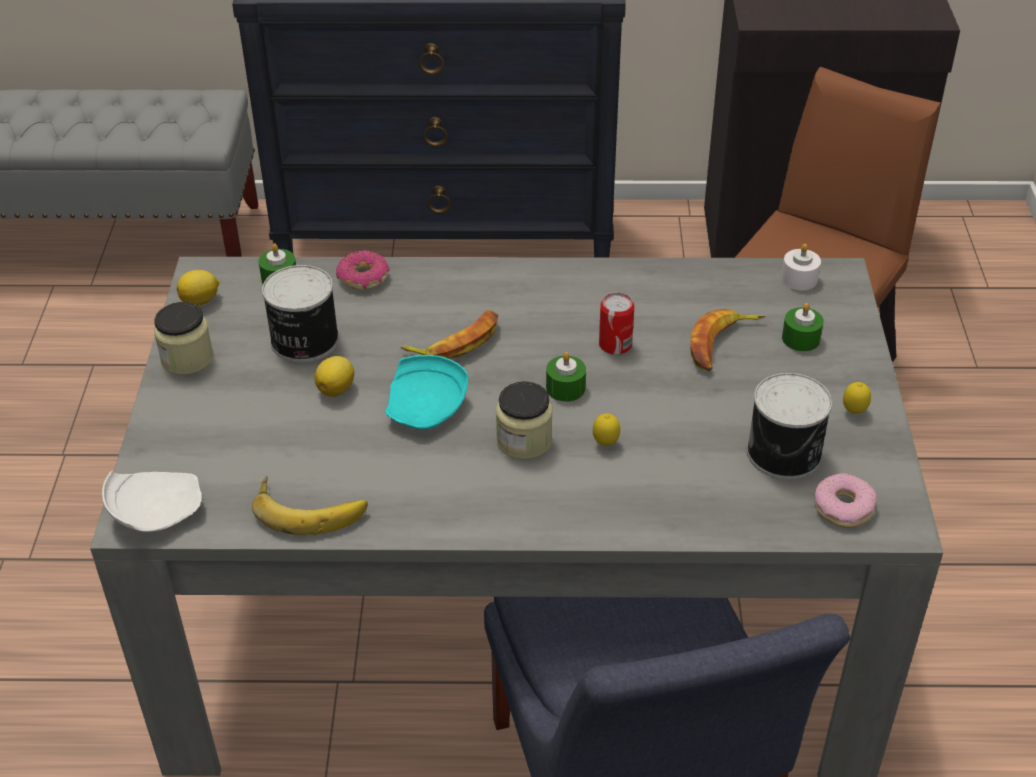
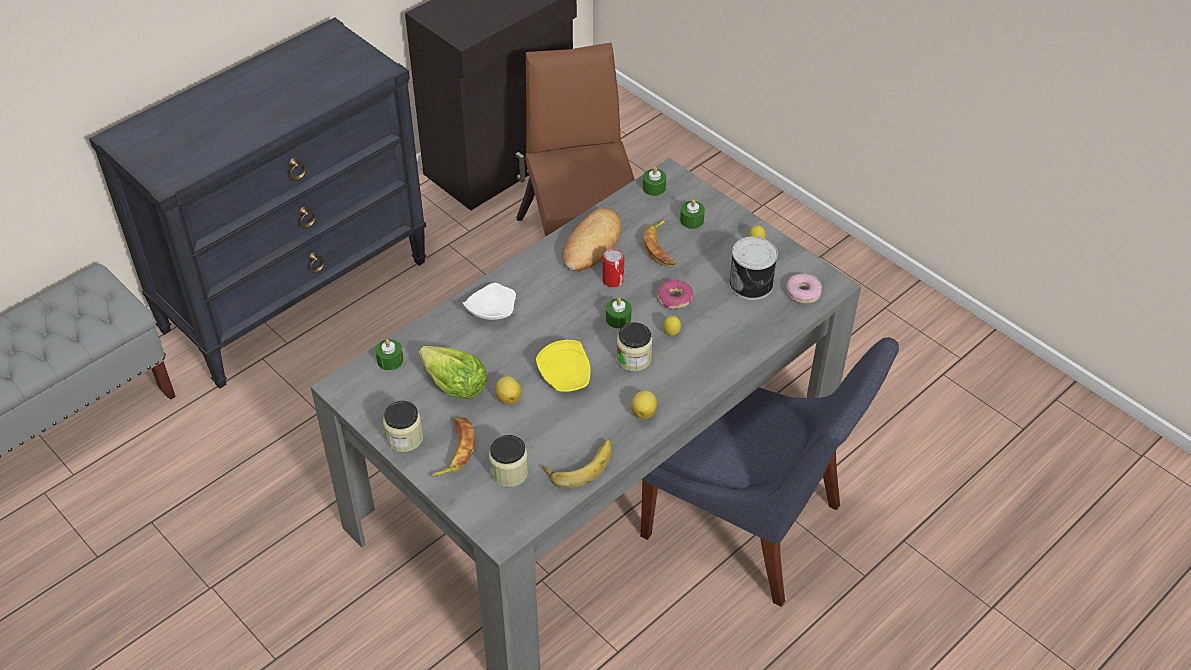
camera: 45 degrees left, 5 degrees up
(155, 511) = (506, 523): white plate -> white plate (490, 311)
(201, 301) = (364, 402): lemon -> lemon (644, 412)
(231, 463) = (509, 472): none -> jar
(303, 341) = (454, 385): can -> lettuce
(363, 278) = (437, 329): donut -> donut (675, 299)
(427, 407) = (566, 375): turquoise plate -> yellow plate
(456, 341) = (534, 331): banana -> banana (454, 450)
(642, 294) = (591, 244): none -> bread
(799, 279) = (654, 188): white candle -> green candle

